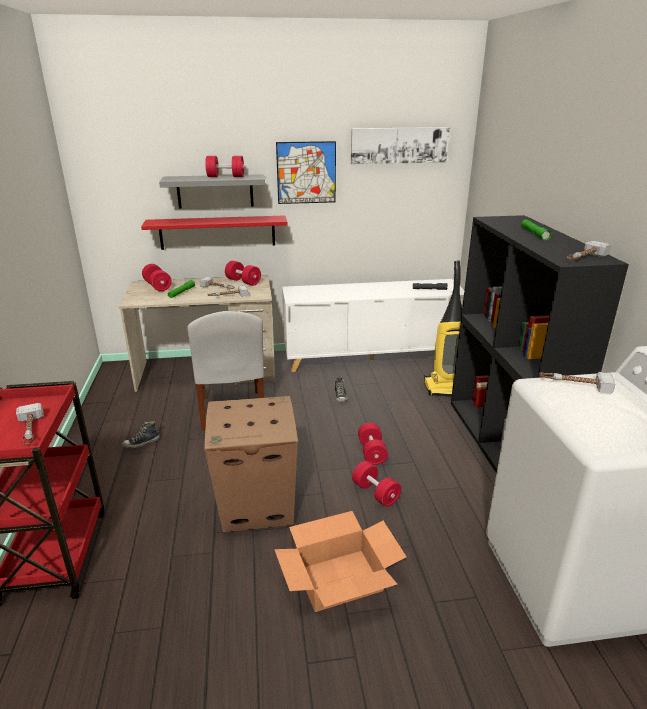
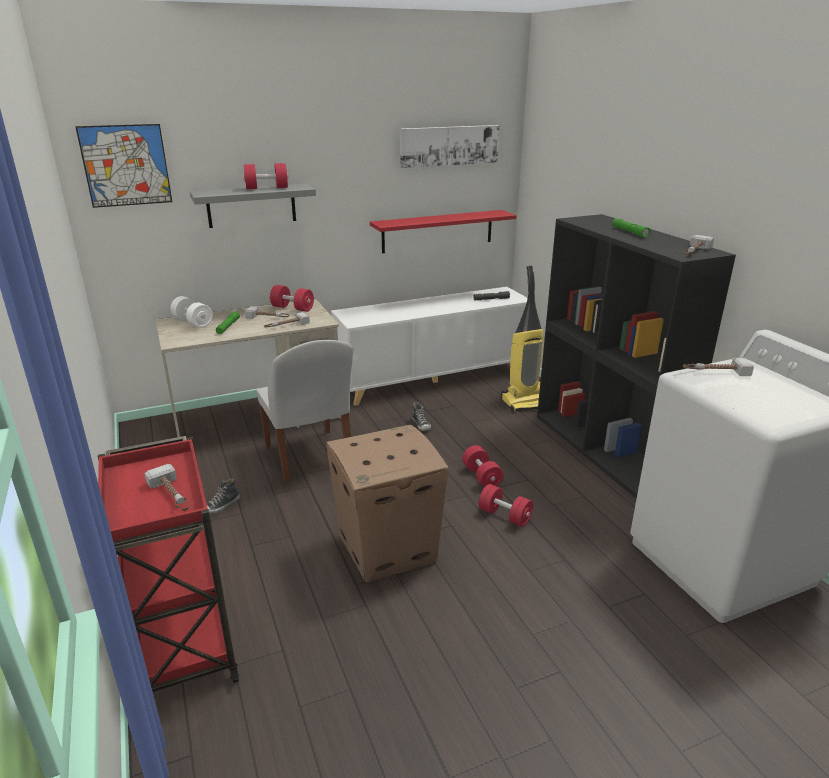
camera: 15 degrees left, 0 degrees up
(157, 286) = (193, 322): red dumbbell -> white dumbbell
(217, 232) = (255, 253): red shelf -> red shelf (437, 231)
(306, 173) = (353, 179): picture -> picture (126, 165)
(339, 579) = (509, 604): cardboard box -> none

